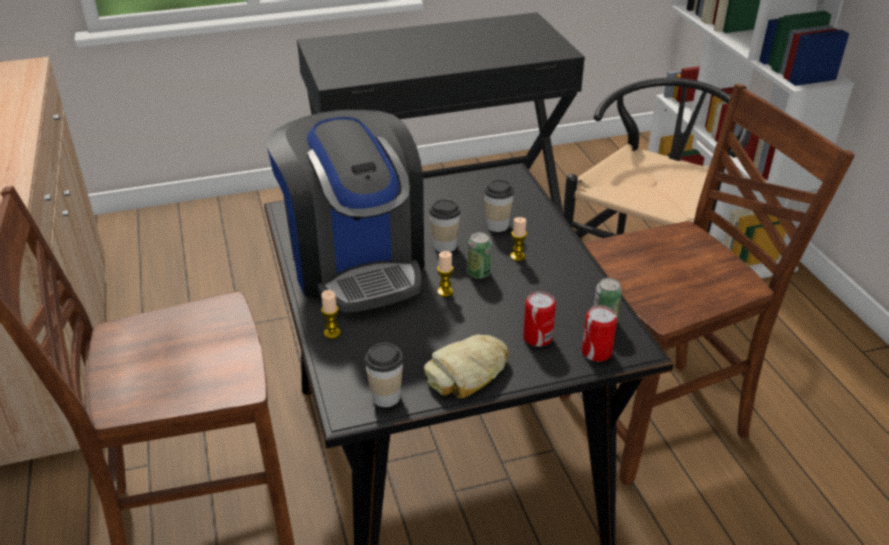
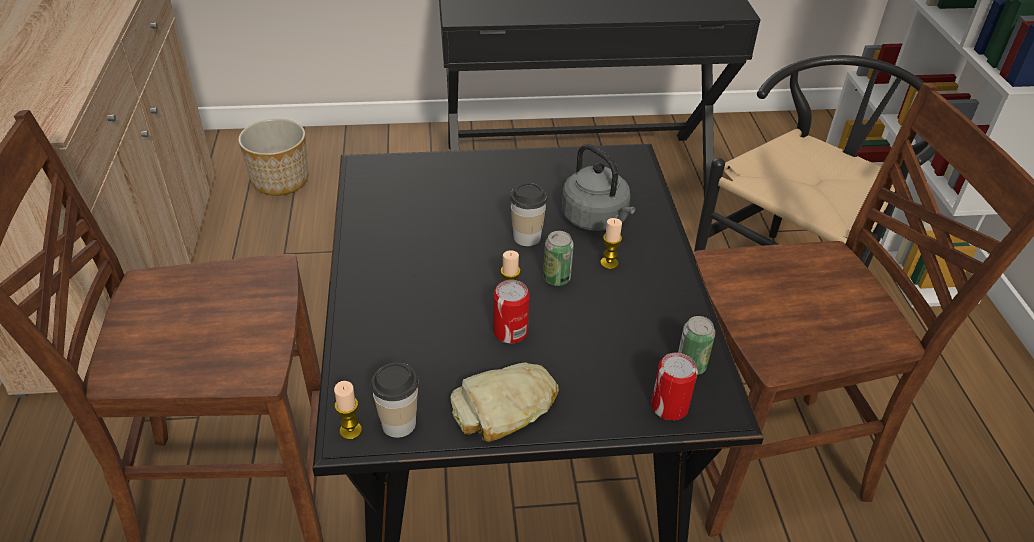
camera: 10 degrees right, 5 degrees up
(168, 252) = (280, 180): none -> planter
(332, 333) = (363, 329): candle -> candle (350, 431)
(355, 262) = (418, 243): coffee machine -> none
(497, 225) = (596, 219): cup -> grey kettle
(537, 337) = (602, 375): can -> can (510, 332)

